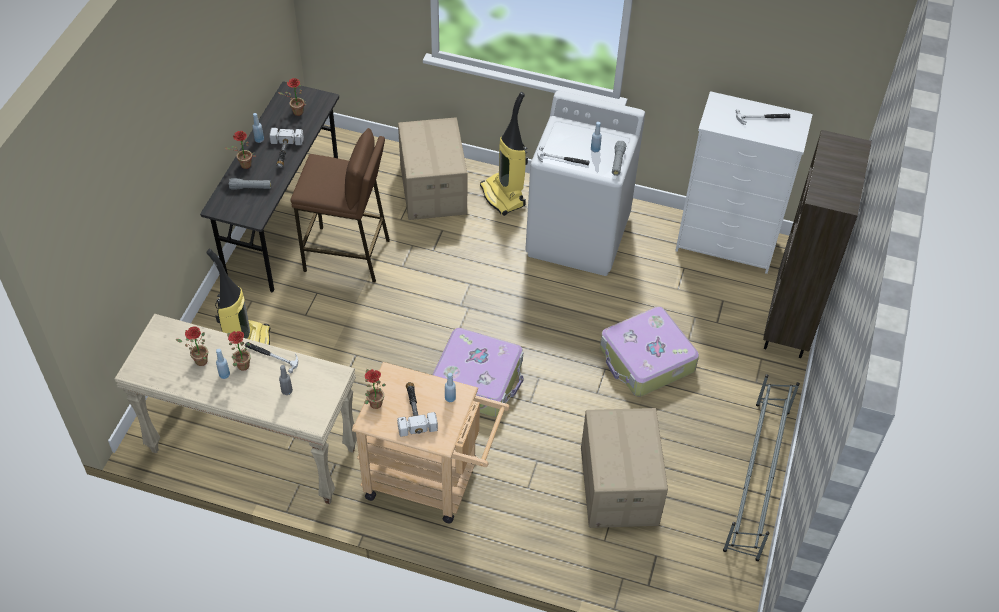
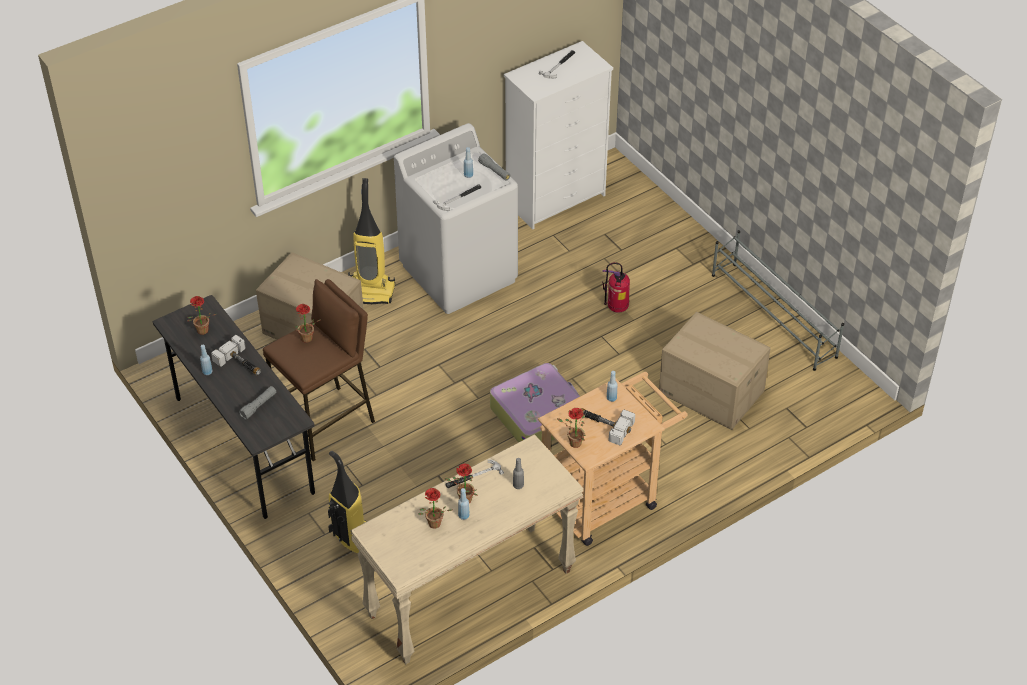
camera: 50 degrees left, 5 degrees down
(244, 166) = (227, 397): potted plant -> potted plant (306, 340)
(646, 360) = (616, 308): suitcase -> fire extinguisher
(789, 325) = (662, 214): brown bookcase -> none

